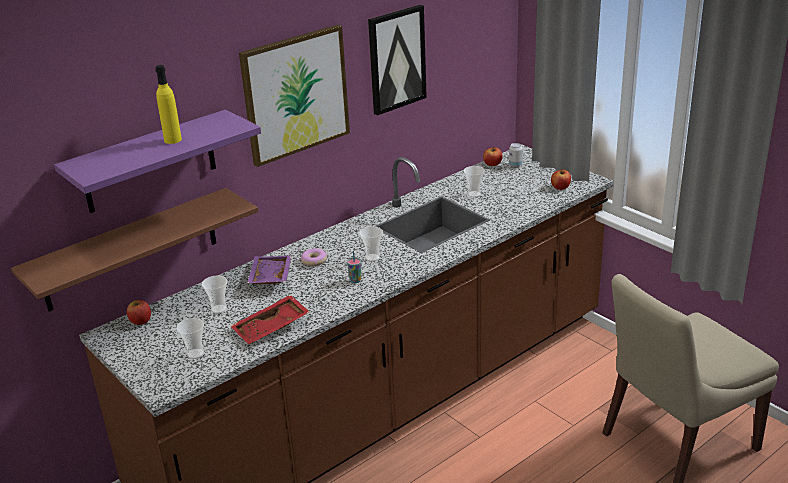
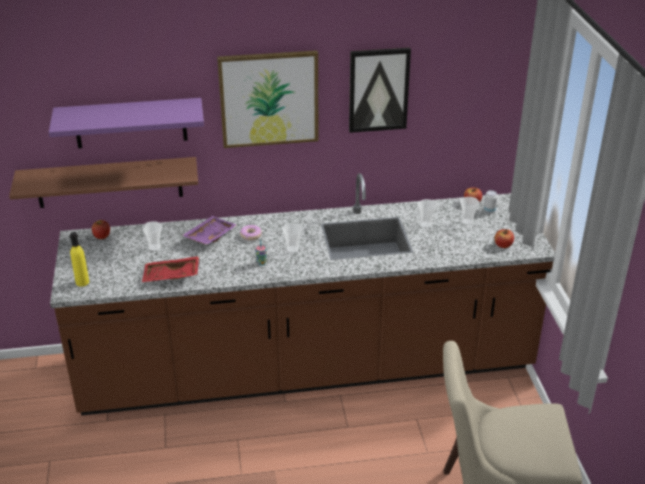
camera: 30 degrees right, 5 degrees up
(173, 140) = (138, 113): yellow bottle -> yellow bottle (82, 282)
(195, 354) = (109, 274): cup -> cup (467, 222)

